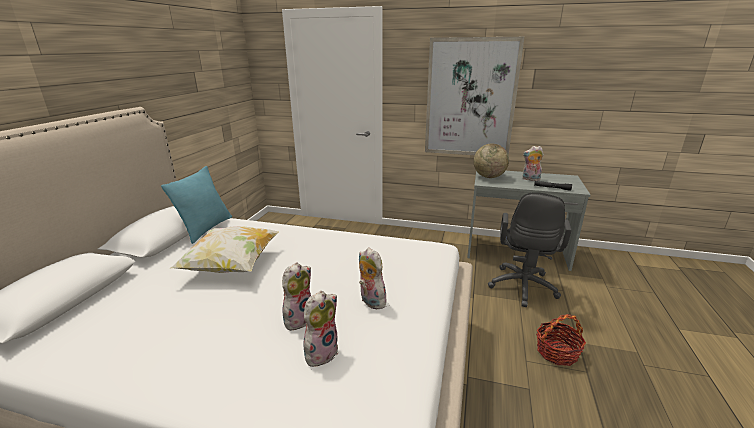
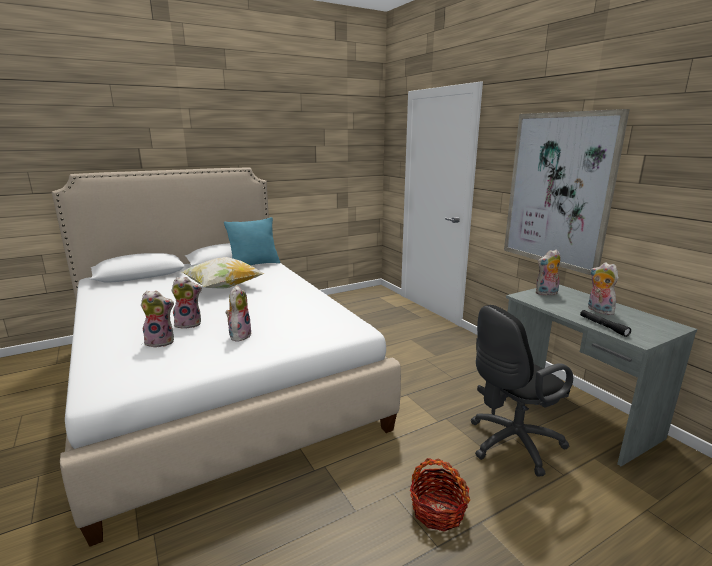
camera: 45 degrees right, 5 degrees down
(489, 177) = (546, 293): globe -> plush toy

